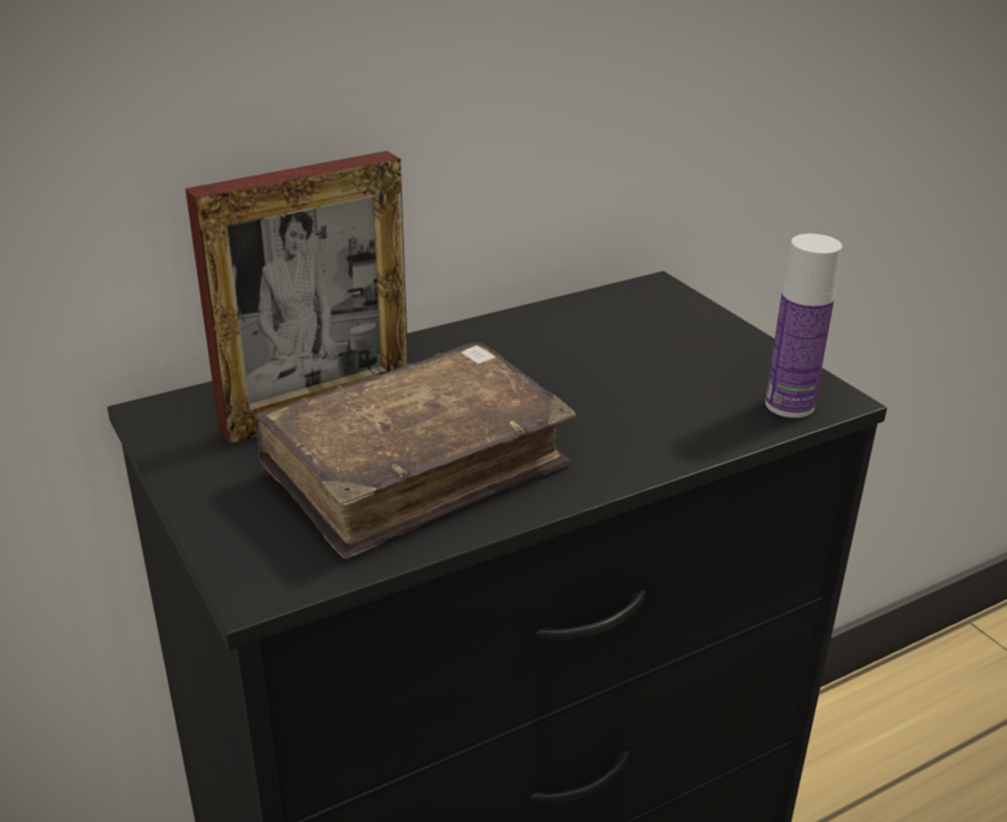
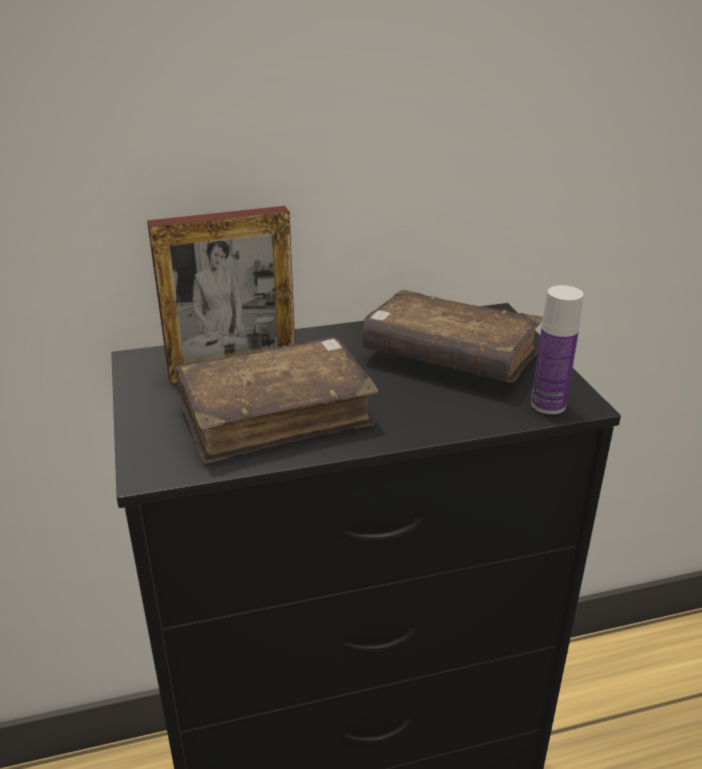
camera: 15 degrees right, 0 degrees up
(624, 354) = (450, 356): none -> brown book

